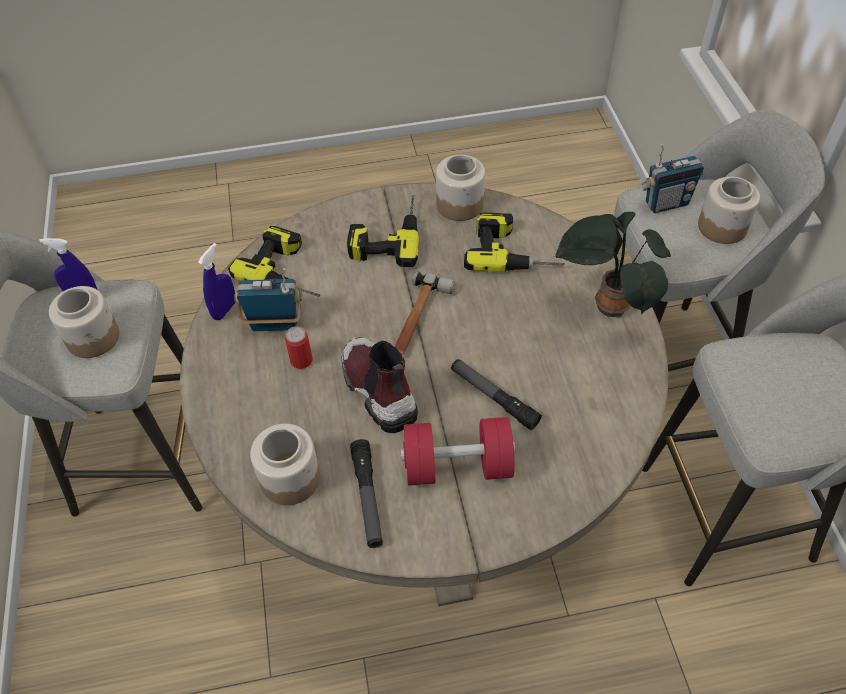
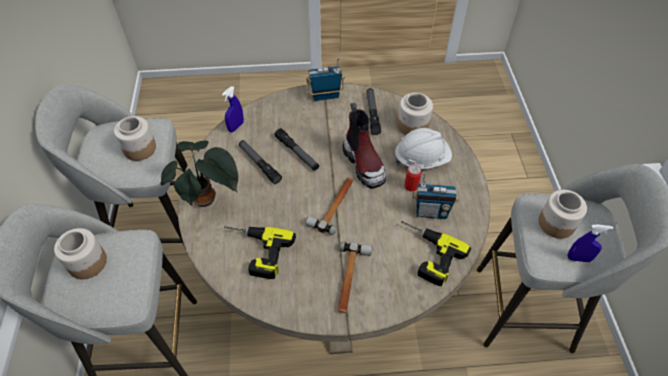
camera: 175 degrees left, 0 degrees up
(224, 310) = (468, 226): blue spray bottle -> blue spray bottle (236, 127)
(280, 409) = (422, 159): none -> white hard hat
(386, 234) = (350, 279): power drill -> hammer
(457, 466) = (325, 122): red dumbbell -> none
(460, 204) = (285, 303): jar -> jar (139, 149)
(550, 370) = (259, 164): none -> flashlight
(666, 203) = (115, 292): radio -> radio (325, 96)

